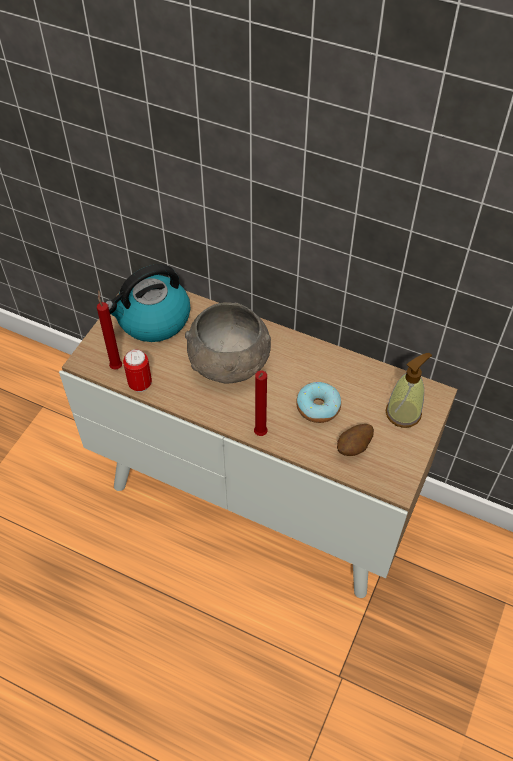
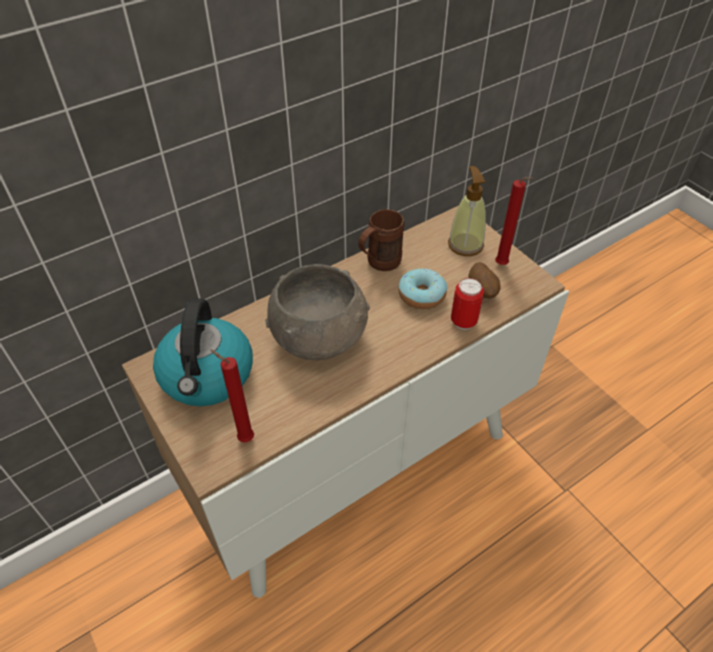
camera: 60 degrees left, 5 degrees down
(140, 384) = (288, 425): can -> can (463, 321)
(260, 435) = (426, 351): red candle -> red candle (503, 265)
(331, 363) = (378, 264): none -> brown mug

